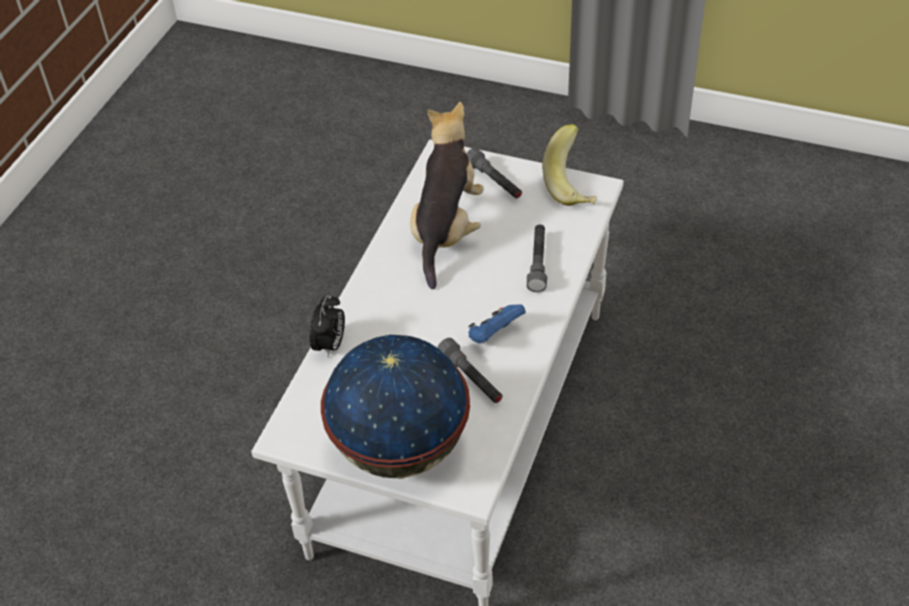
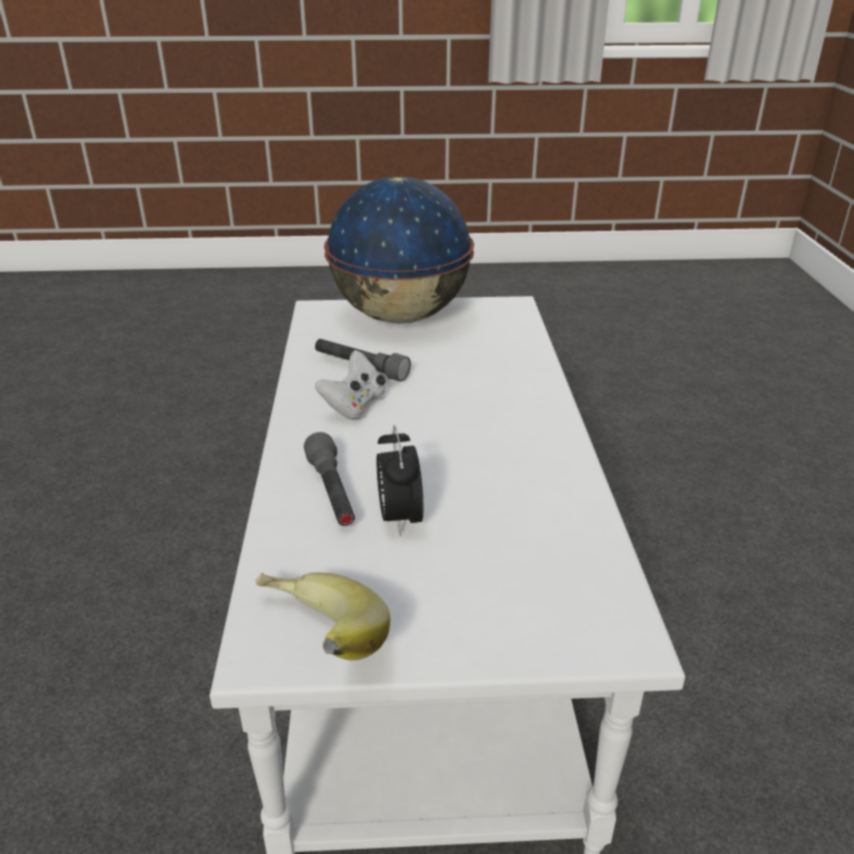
camera: 155 degrees right, 15 degrees down
(330, 345) = (537, 361): alarm clock -> alarm clock (399, 518)
(446, 230) = (503, 503): plush toy -> none
(494, 181) = (479, 608): grey flashlight -> none
(494, 335) = (354, 405): blue game controller -> white game controller

